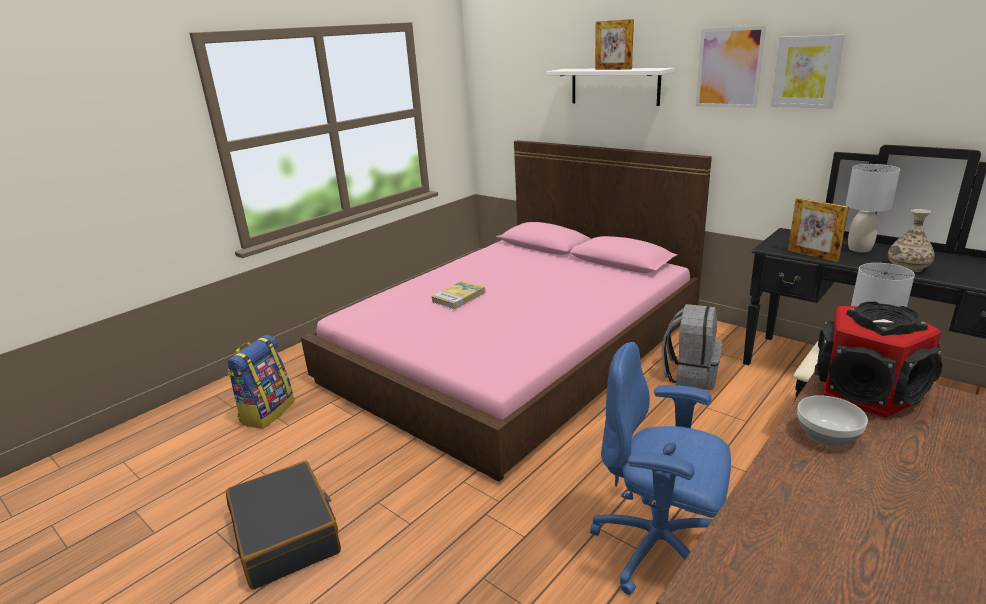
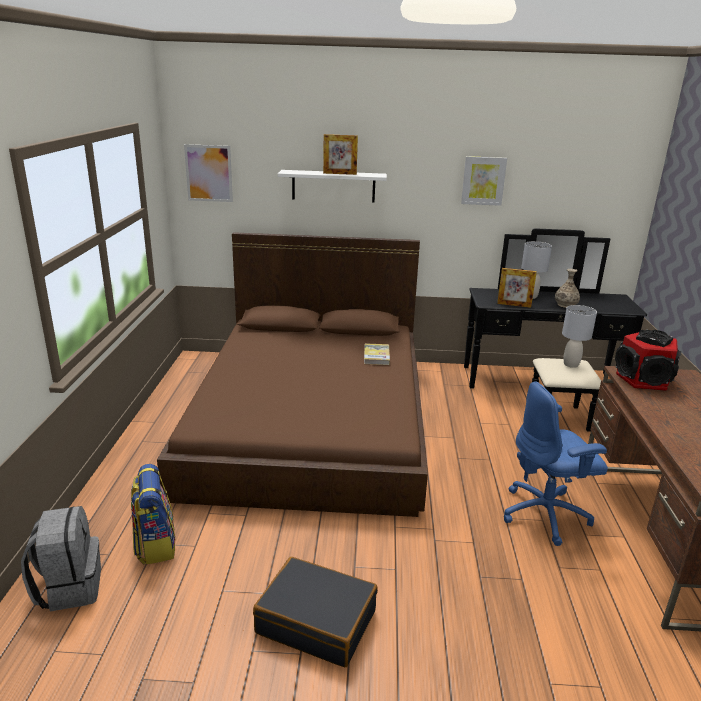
camera: 40 degrees left, 0 degrees up
(458, 297) = (279, 384): book -> book (376, 356)
(516, 347) = (312, 418): pink bed -> brown bed
(690, 375) = (449, 404): grey backpack -> grey backpack (69, 587)
(729, 68) = (429, 175): picture -> picture (209, 173)
(826, 435) = (658, 406): bowl -> none

